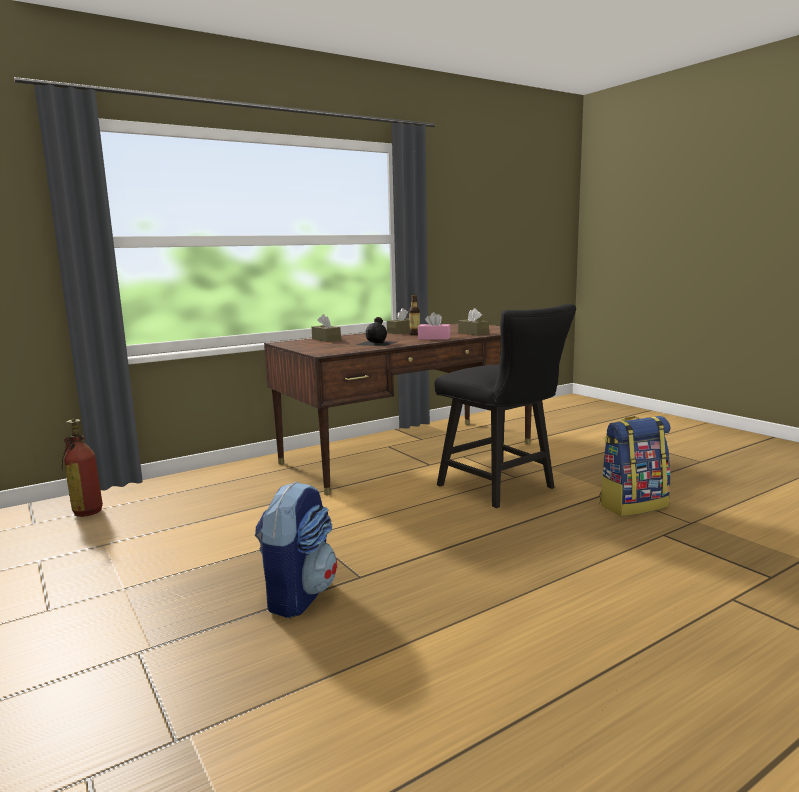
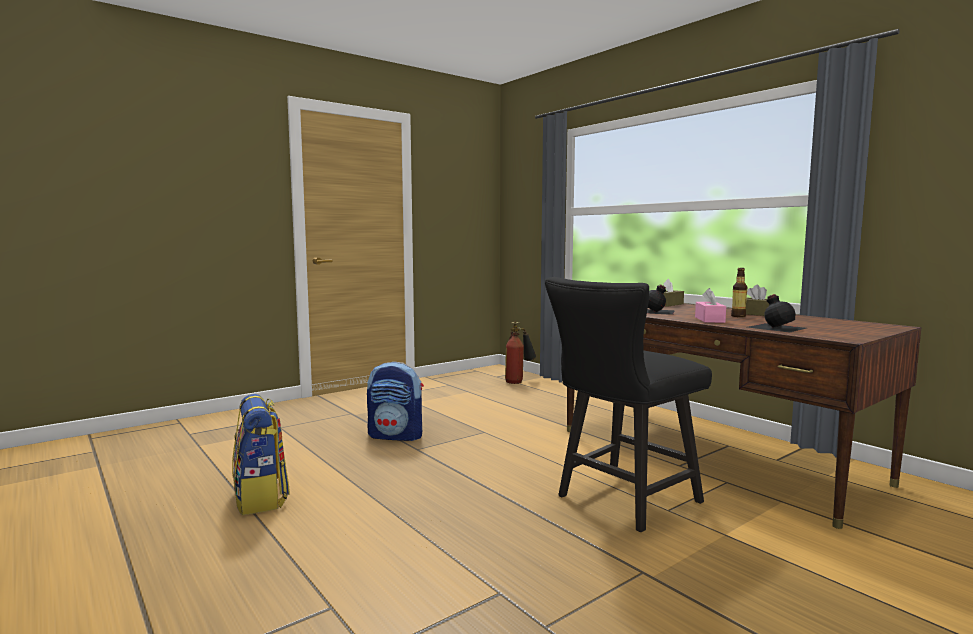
camera: 85 degrees right, 5 degrees down
(473, 333) = (776, 327): brown tissue box -> black bottle
(632, 505) = (599, 585): backpack -> backpack (261, 498)

